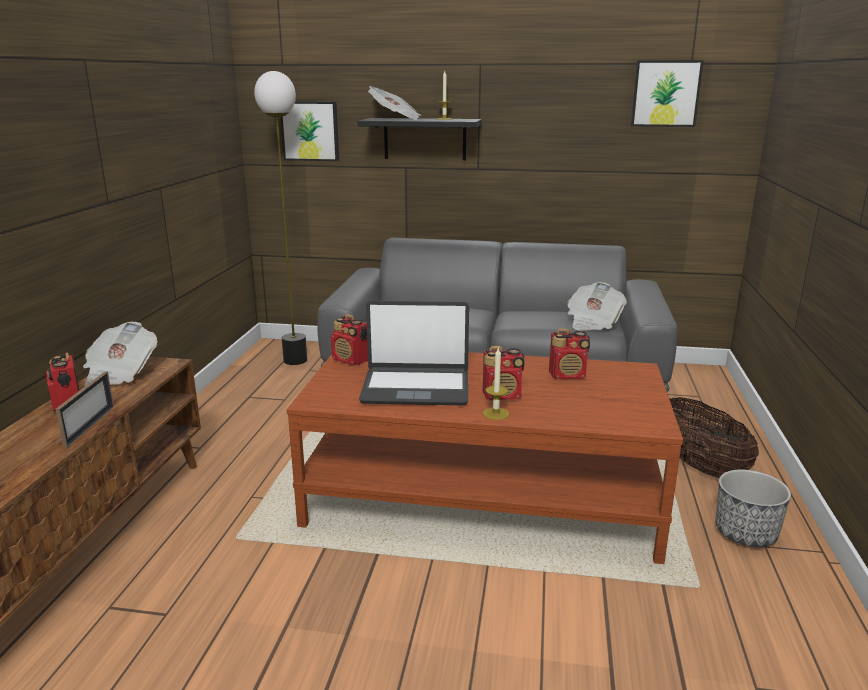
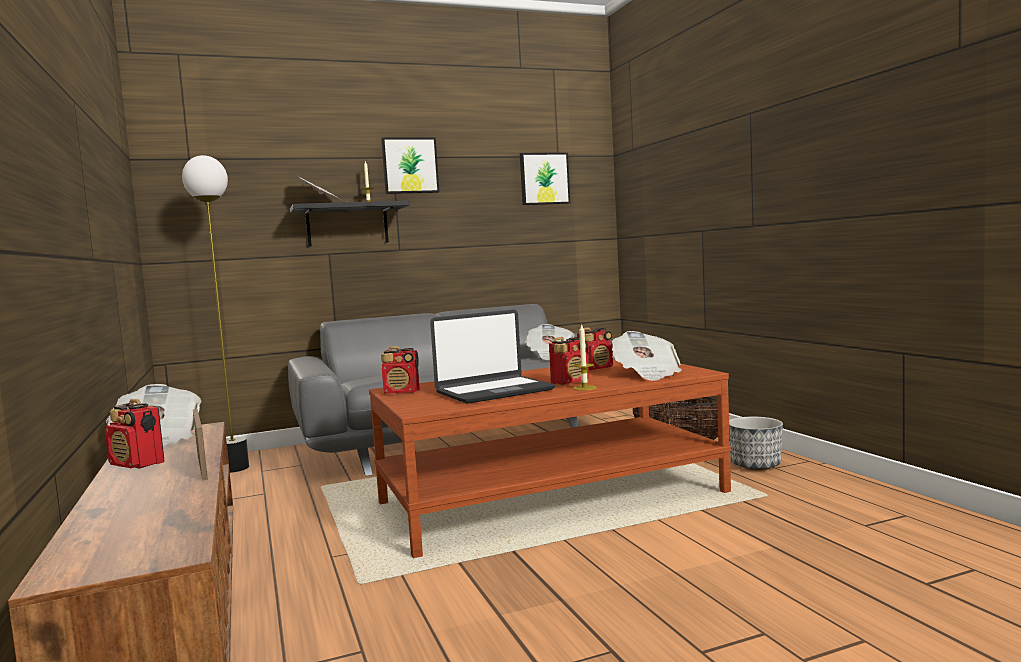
camera: 30 degrees left, 15 degrees down
(310, 131) = (224, 223): picture -> picture (410, 165)
(594, 408) = (646, 374): none -> newspaper

